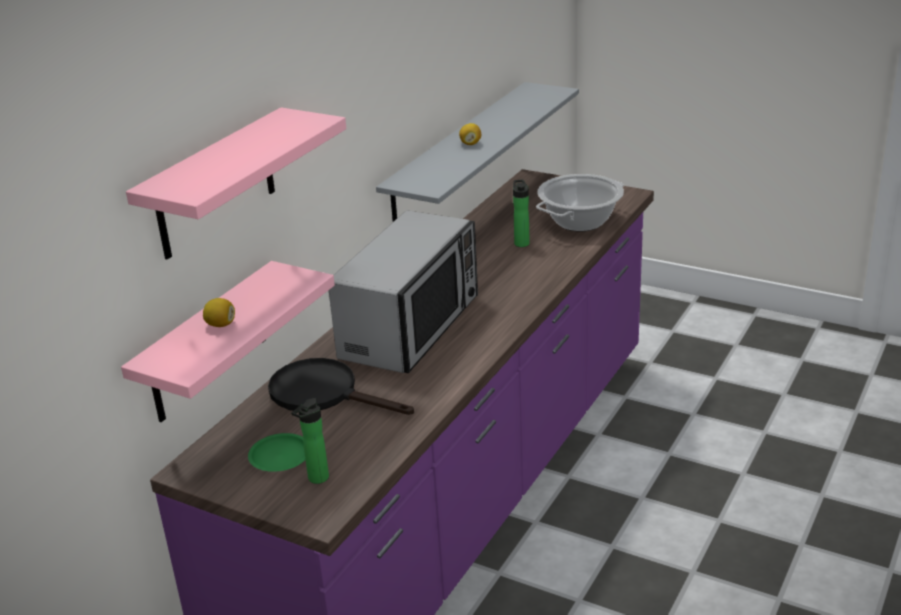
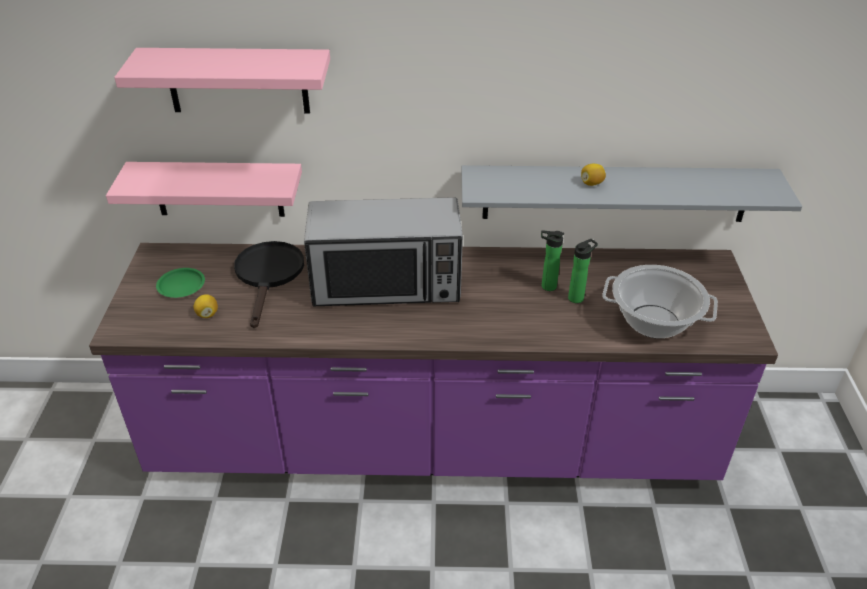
camera: 60 degrees right, 10 degrees up
(221, 324) = (192, 177): lemon -> lemon (207, 314)
(316, 479) = (159, 312): bottle -> bottle (546, 286)

